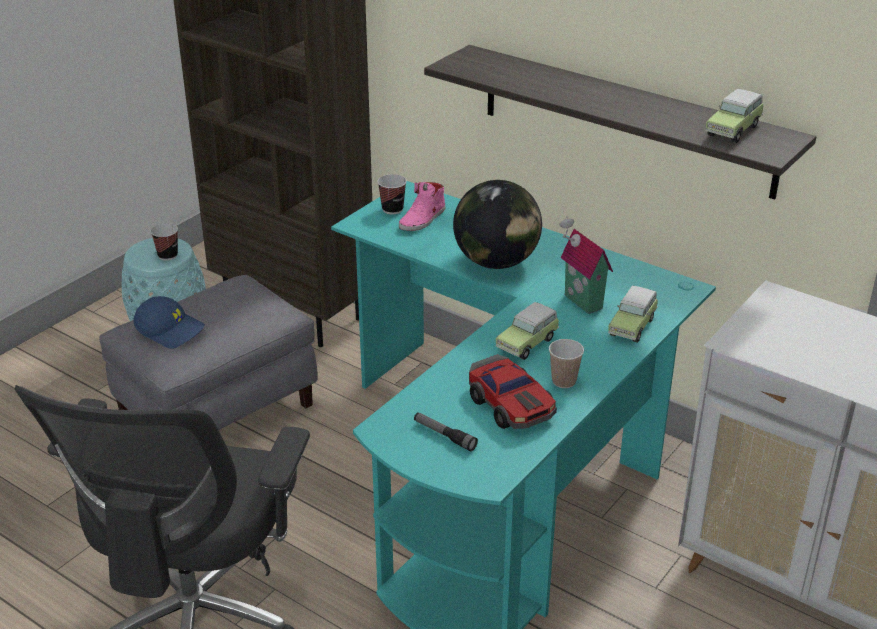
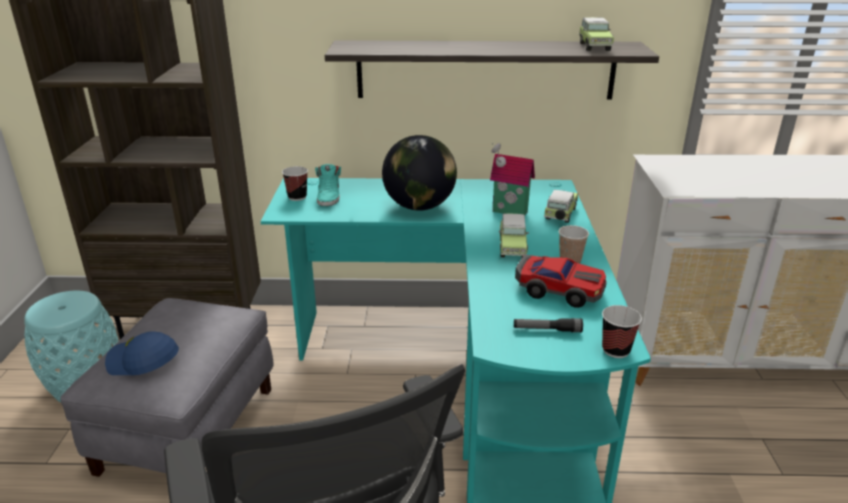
camera: 35 degrees left, 5 degrees down
(168, 255) = (75, 306): cup -> cup (616, 350)
(171, 330) = (142, 363): blue cap -> blue cap turned 150 degrees counterclockwise
(423, 219) = (329, 196): pink shoe -> turquoise shoe
(632, 326) = (560, 215): toy car -> toy car turned 150 degrees counterclockwise

